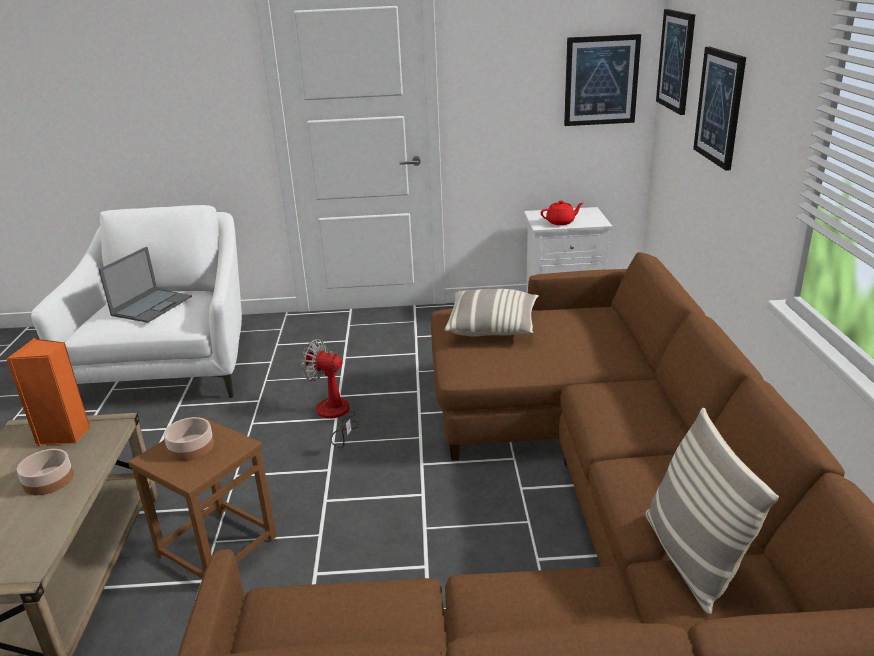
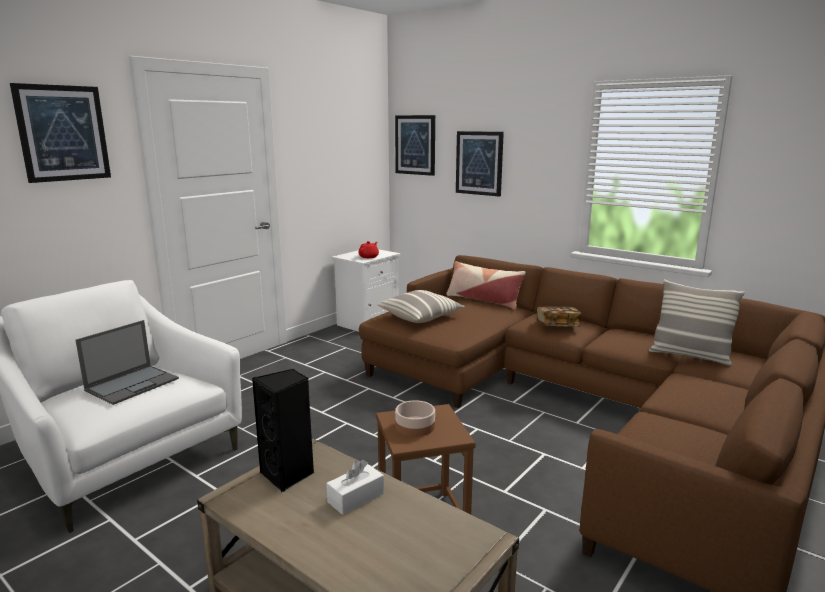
camera: 50 degrees left, 10 degrees down
(49, 480) = (355, 498): bowl -> white tissue box
(65, 435) = (288, 475): orange speaker -> black speaker
(152, 305) = (133, 384): laptop -> laptop turned 60 degrees clockwise
(335, 416) = (343, 422): fan -> none
(601, 80) = (364, 161): picture -> picture (63, 133)
(616, 411) = (557, 326): none -> book
(618, 331) = (483, 300): none -> pillow

